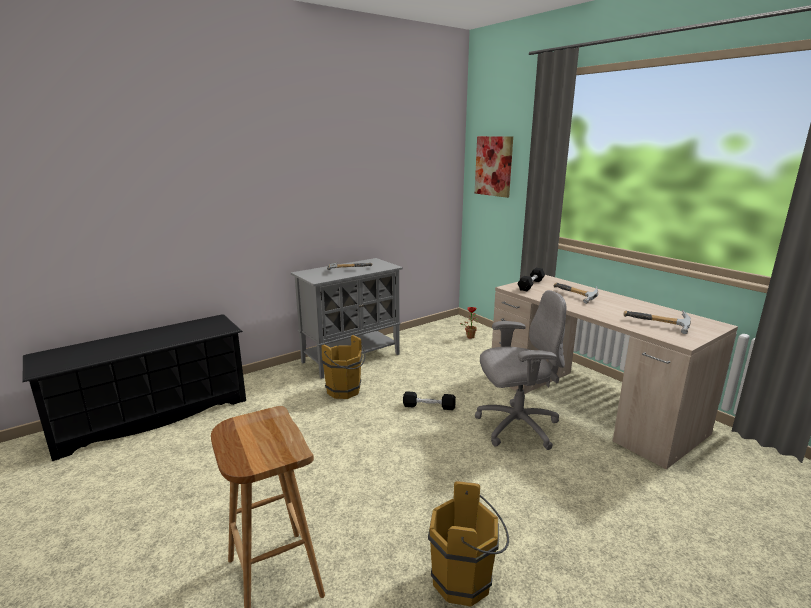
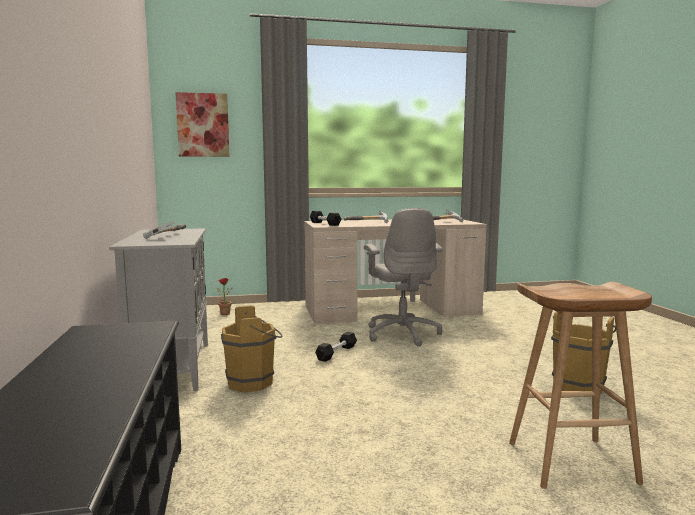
camera: 65 degrees left, 10 degrees down
(516, 427) = (402, 333): grey office chair -> grey office chair turned 150 degrees clockwise

